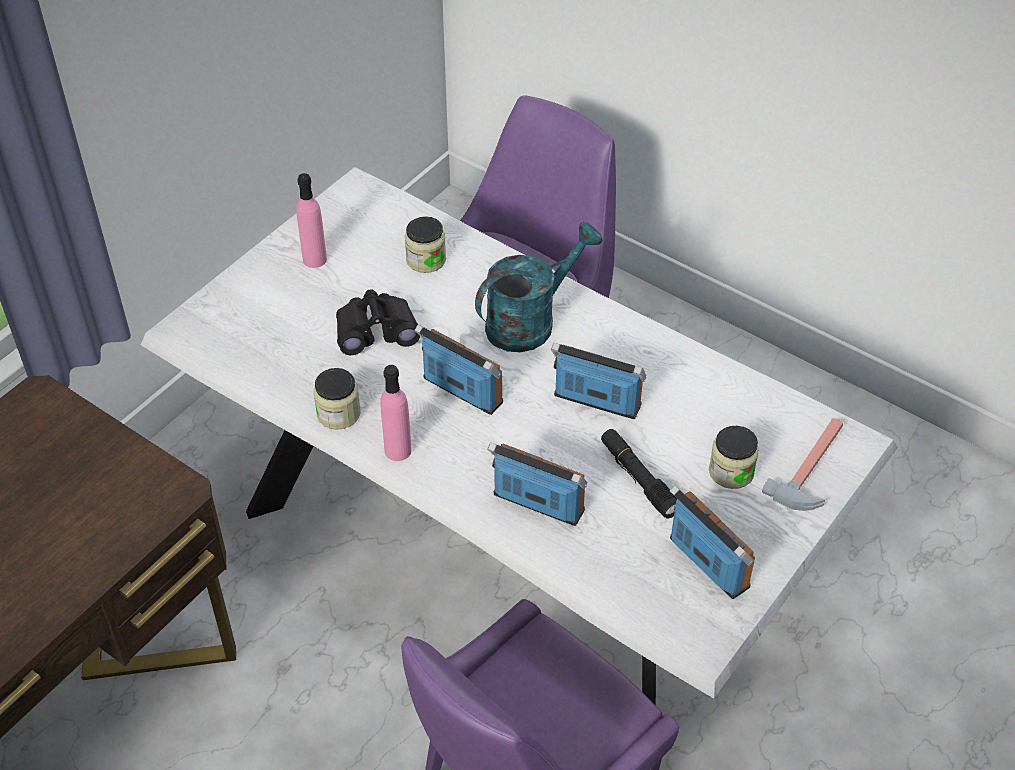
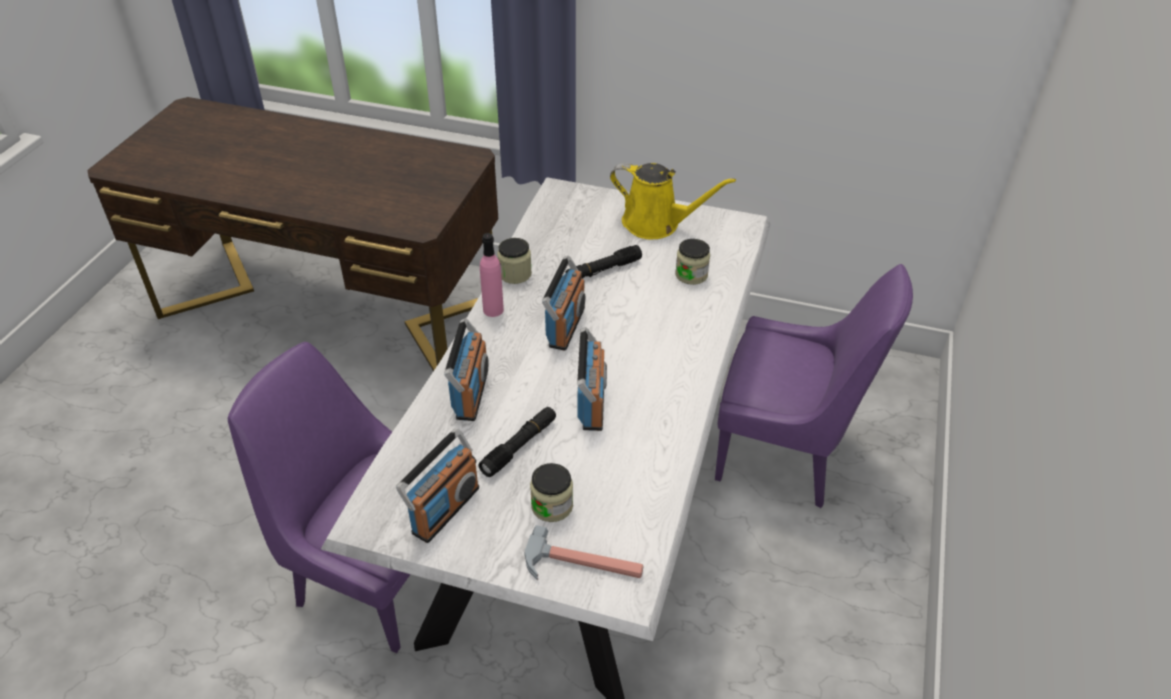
camera: 70 degrees right, 5 degrees down
(315, 259) = (656, 224): pink bottle -> yellow watering can
(376, 330) = (603, 270): black binoculars -> black flashlight
(530, 321) = (659, 345): turquoise watering can -> none

